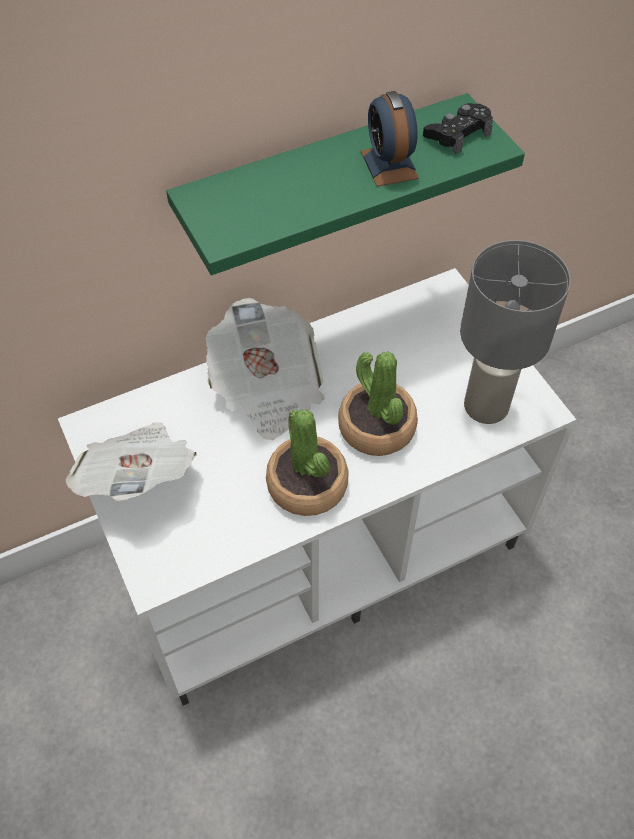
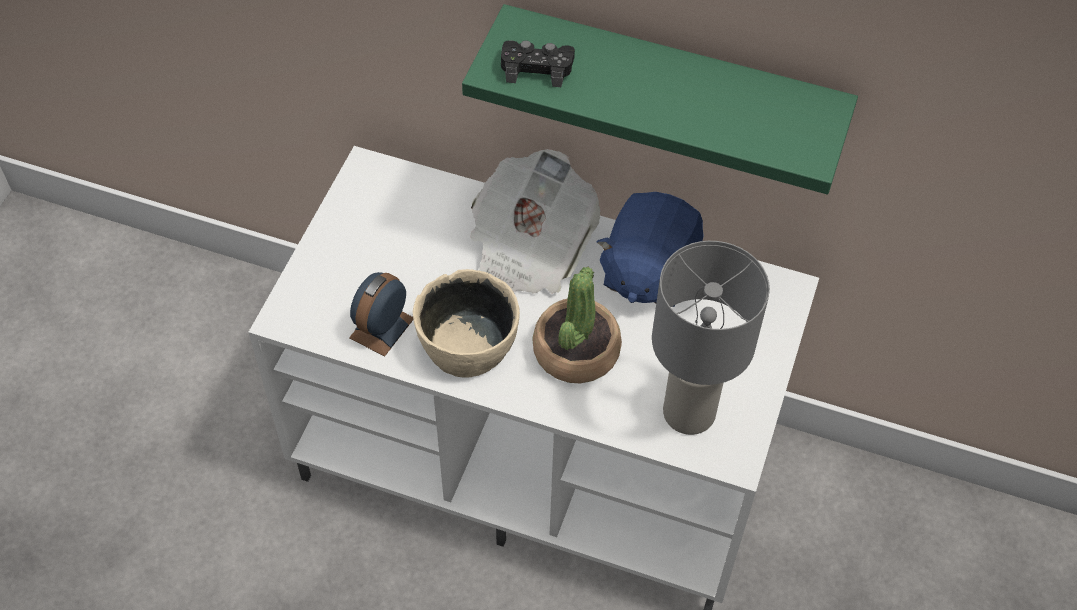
camera: 45 degrees right, 0 degrees up
(139, 477) = (358, 236): newspaper -> none
(307, 484) = (469, 347): potted plant -> beige bowl
(358, 343) = (647, 272): none -> blue plush toy
(389, 164) = (699, 107): alarm clock -> alarm clock (382, 328)
(458, 134) = (794, 124): black game controller -> black game controller (537, 68)

